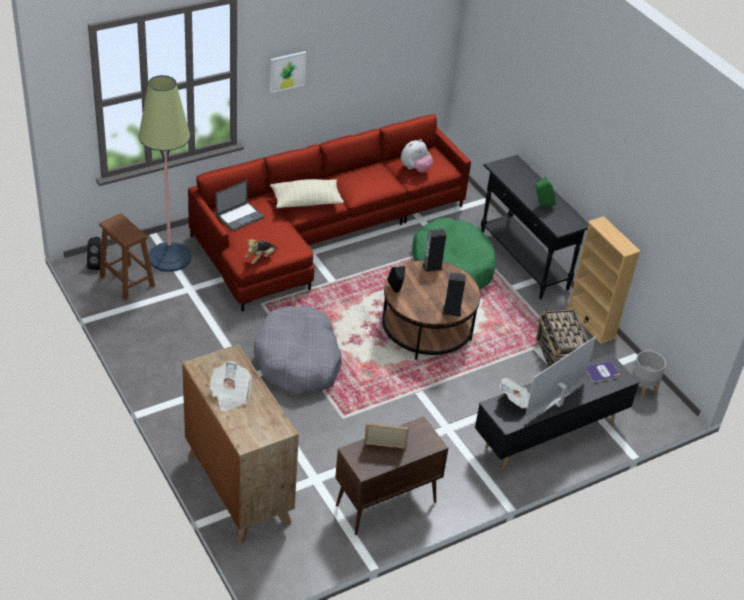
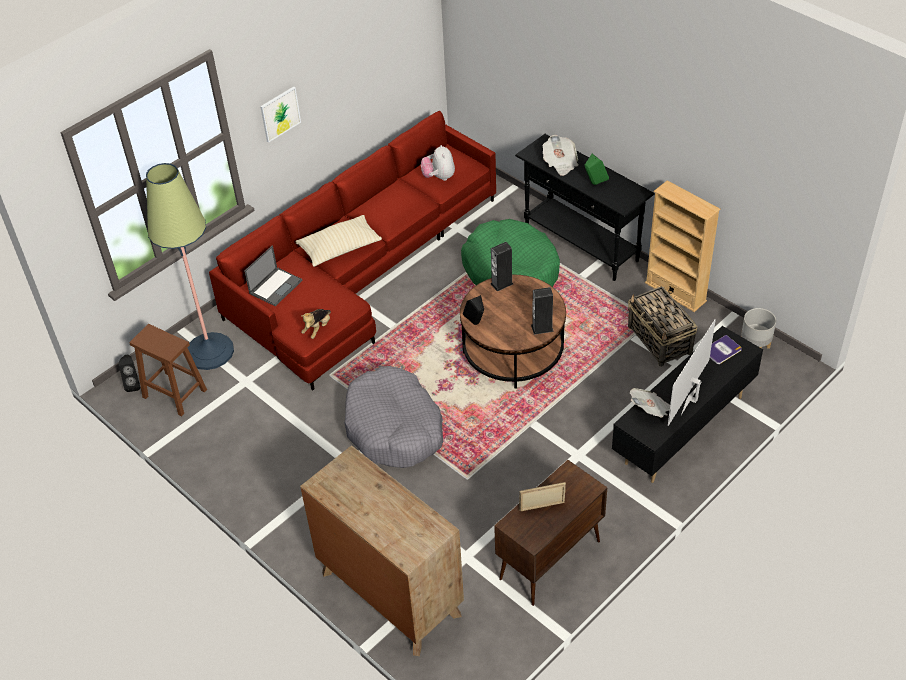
camera: 10 degrees left, 5 degrees up
(230, 395) = (368, 508): newspaper -> newspaper (560, 163)
(415, 169) = (439, 177): plush toy -> plush toy turned 135 degrees clockwise

